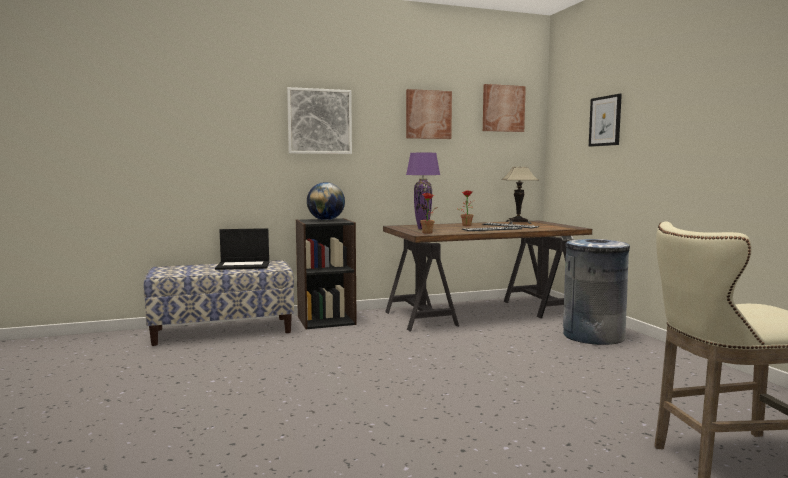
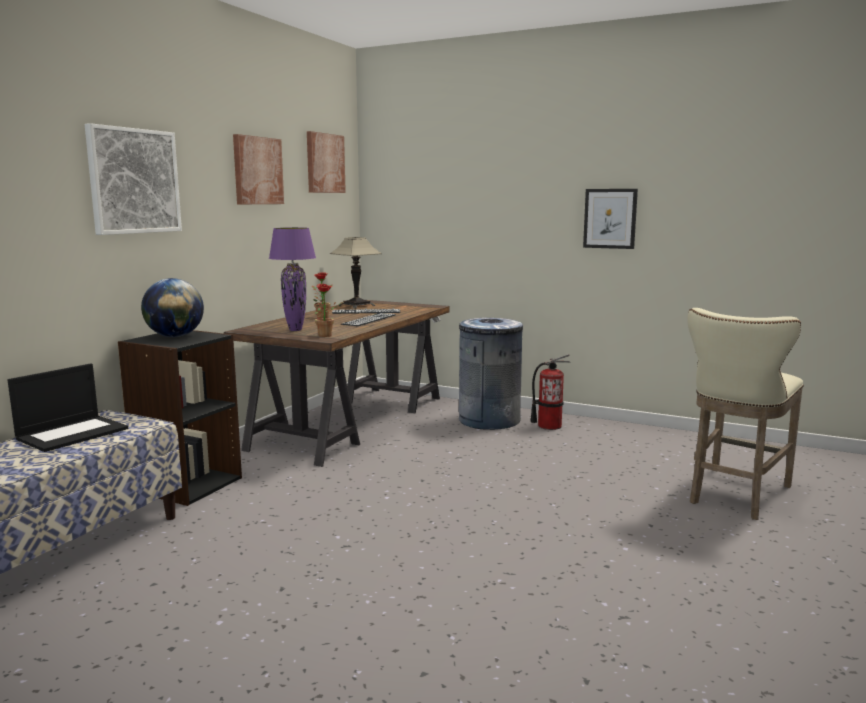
camera: 45 degrees left, 5 degrees up
(605, 121) = (455, 187): picture -> picture (610, 218)
(642, 353) = (549, 426): none -> fire extinguisher

